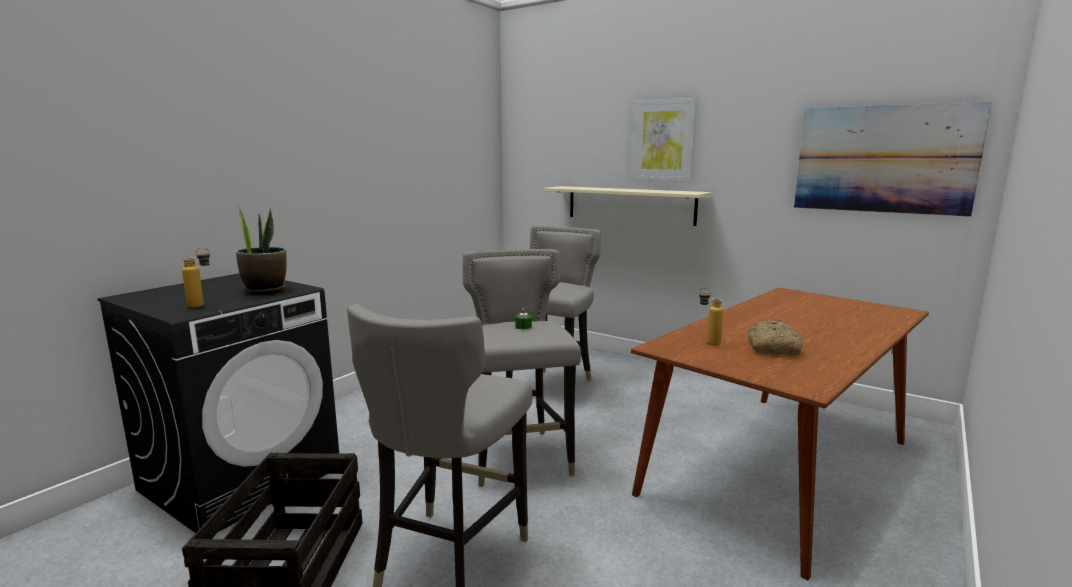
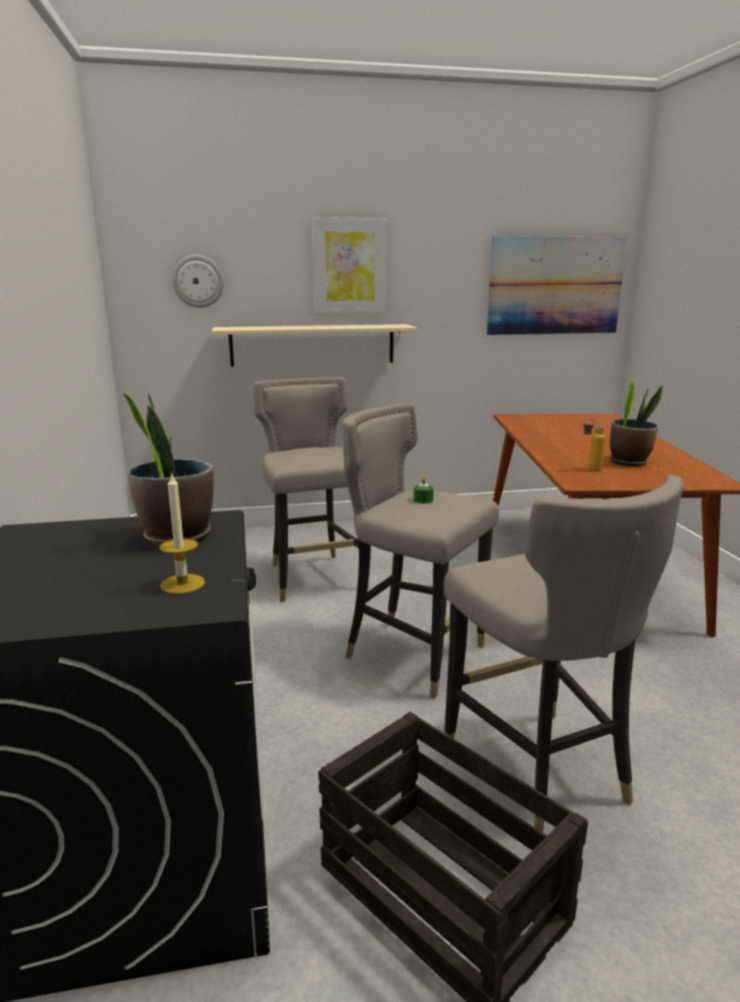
camera: 45 degrees left, 5 degrees up
(202, 306) = (182, 584): bottle -> candle
(554, 152) = (198, 281): none -> wall clock
(771, 347) = (629, 462): bread -> potted plant

